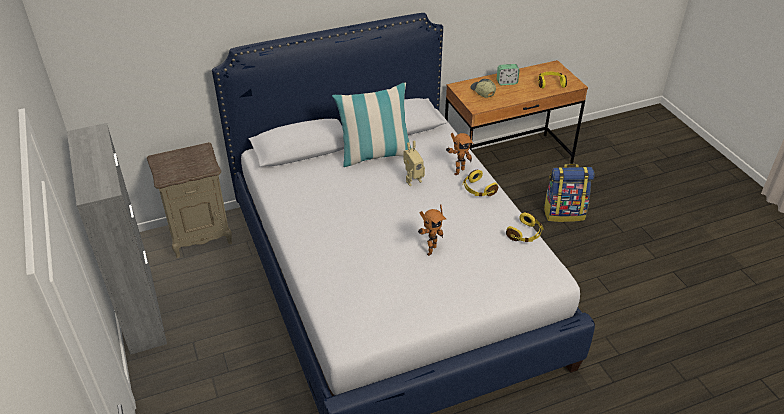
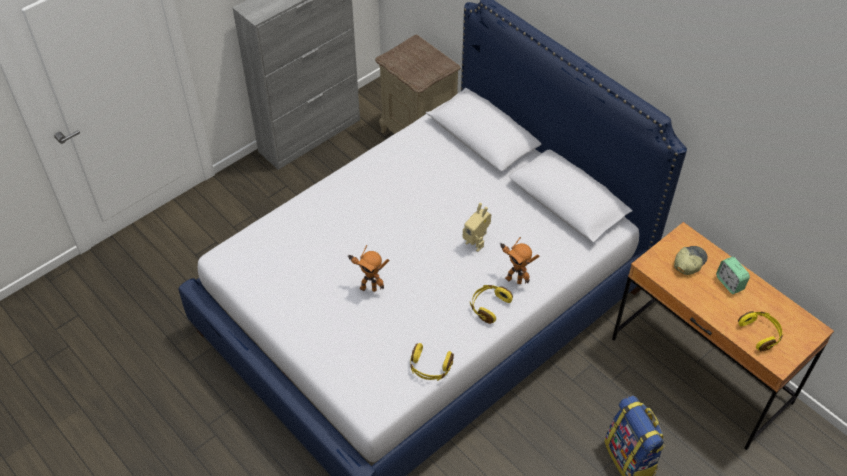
camera: 70 degrees right, 10 degrees up
(375, 155) = (504, 198): pillow -> none

